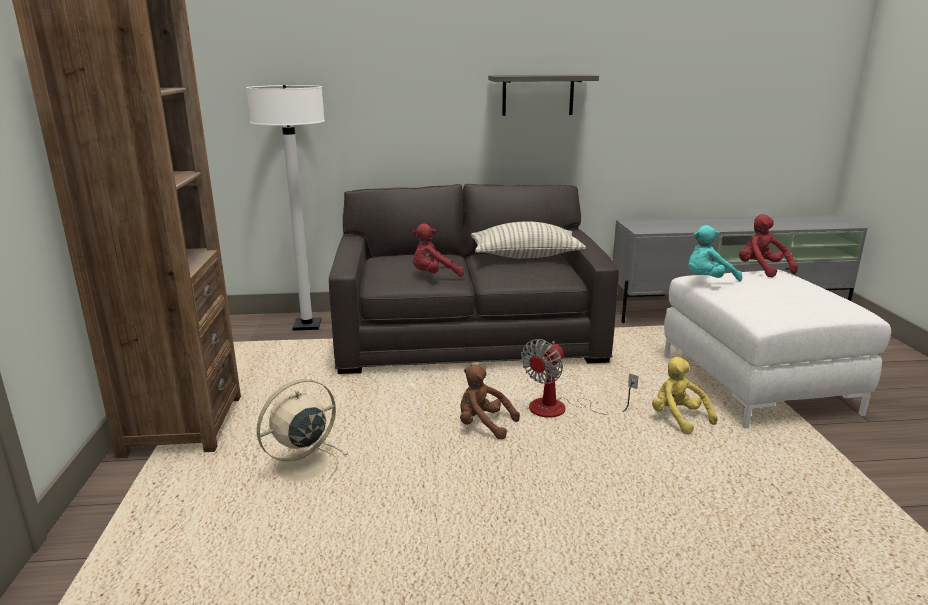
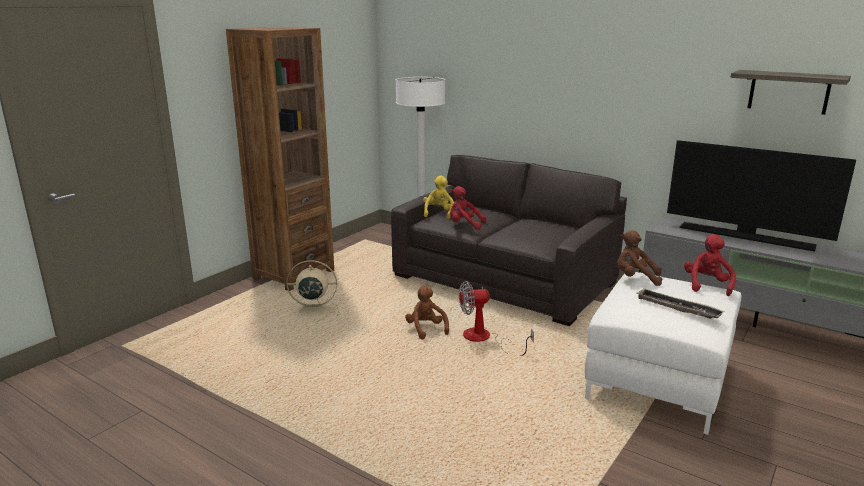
camera: 40 degrees right, 0 degrees up
(525, 256) = (548, 228): pillow -> none
(538, 95) = (603, 99): shelf -> shelf (788, 92)
(678, 418) = (551, 374): yellow plush toy -> yellow plush toy (438, 213)
(708, 280) = (635, 278): turquoise plush toy -> brown plush toy
(710, 221) = (746, 236): none -> television
(797, 295) = (677, 308): none -> tray

